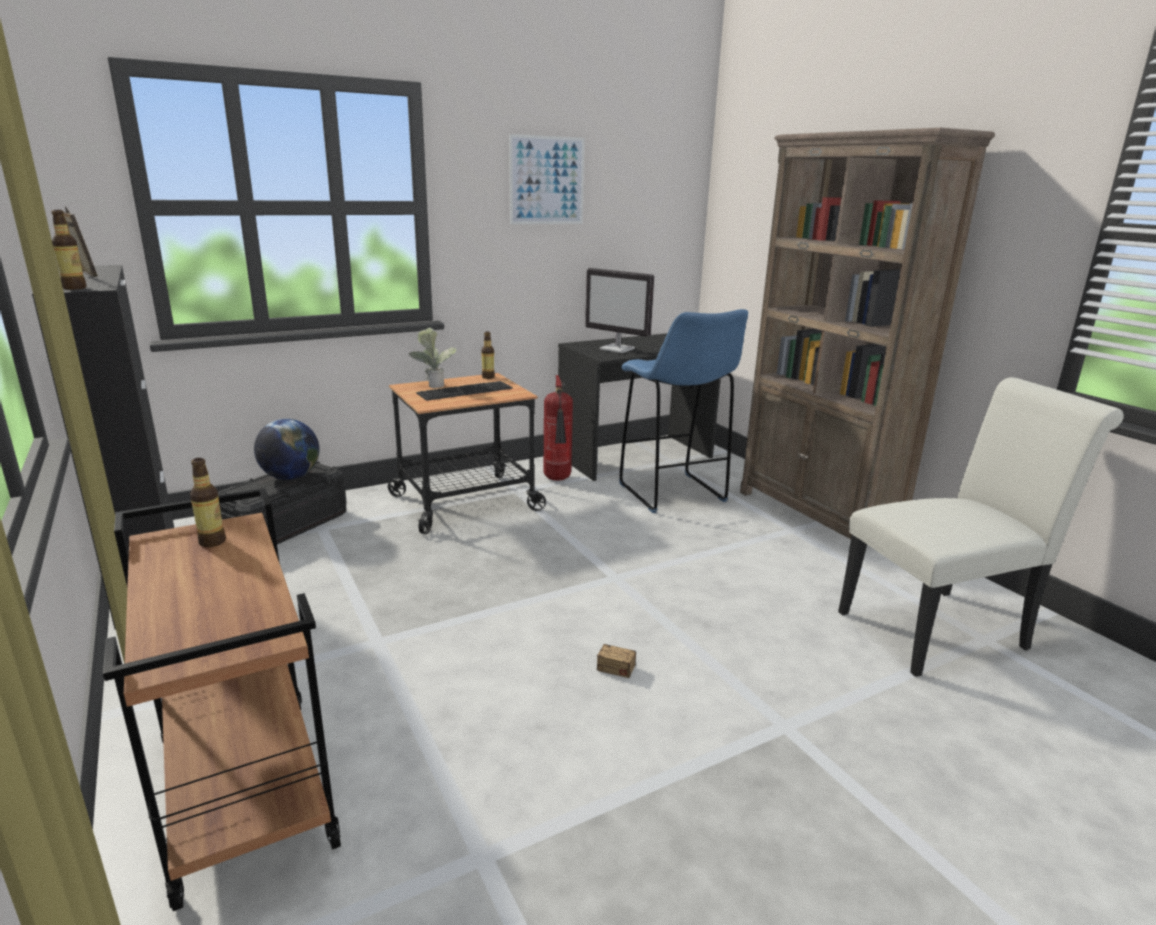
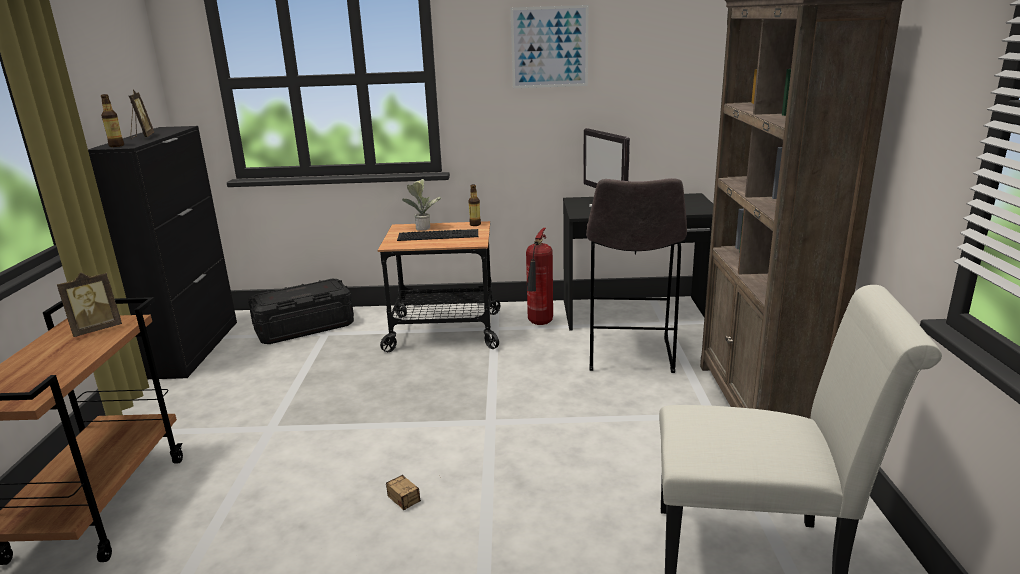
camera: 30 degrees right, 0 degrees up
(212, 542) = (96, 329): bottle -> picture frame
(291, 477) = (309, 290): globe -> none
(673, 494) = (630, 355): blue stool -> grey stool

